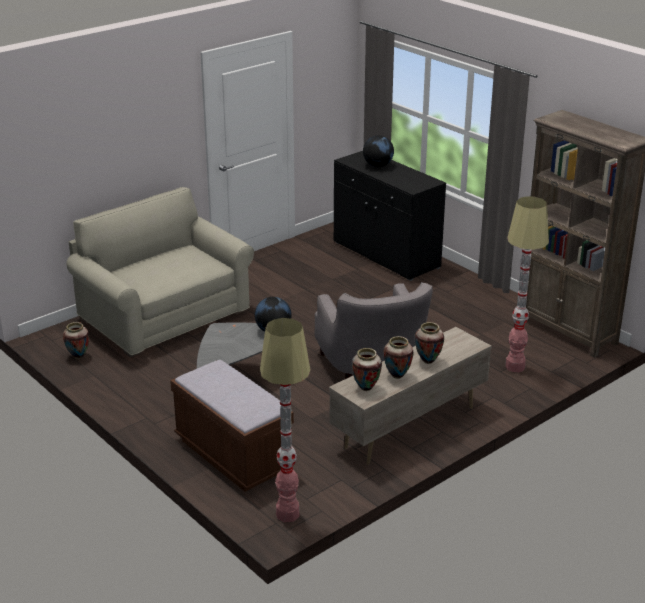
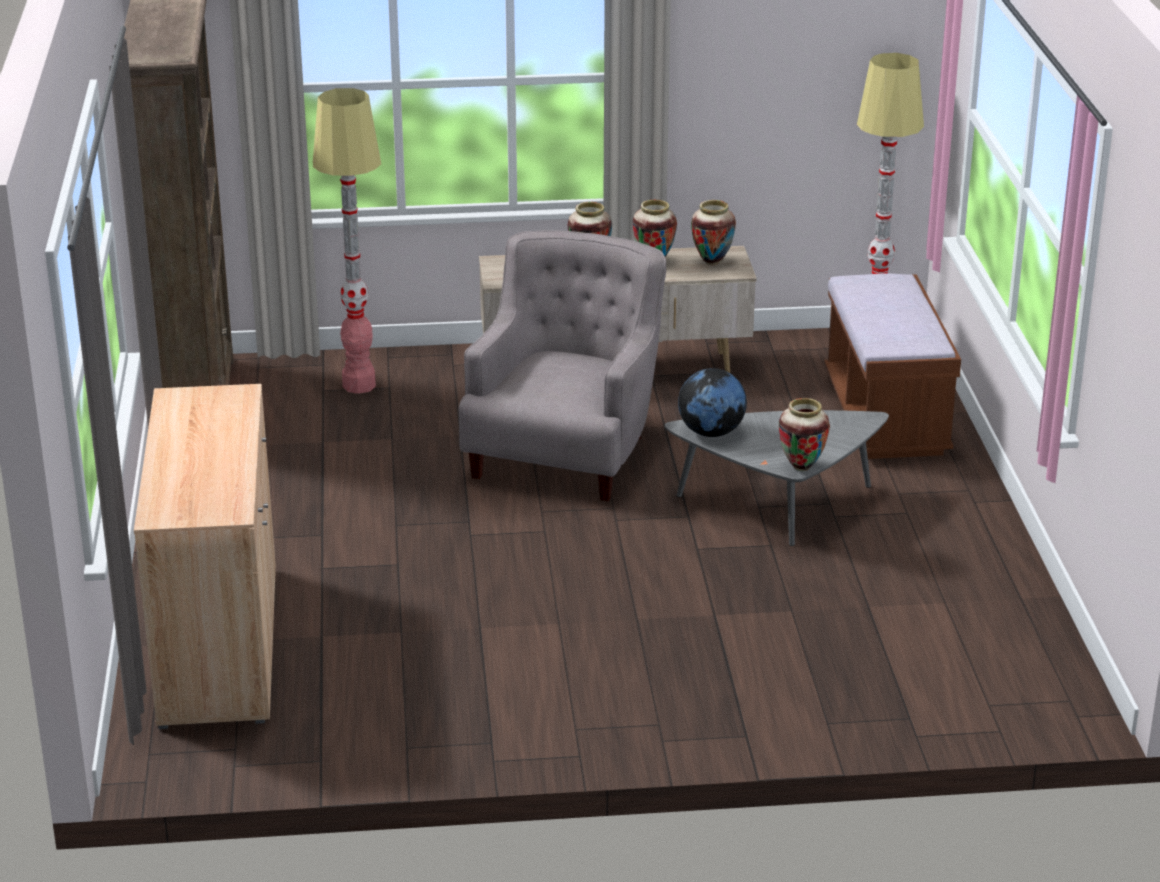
camera: 145 degrees left, 0 degrees up
(78, 356) = (1032, 645): vase -> vase (802, 467)
(164, 315) = (808, 673): beige sofa -> none
(378, 165) = (197, 473): globe -> none
(385, 255) = (220, 645): black cabinet -> beige cabinet

